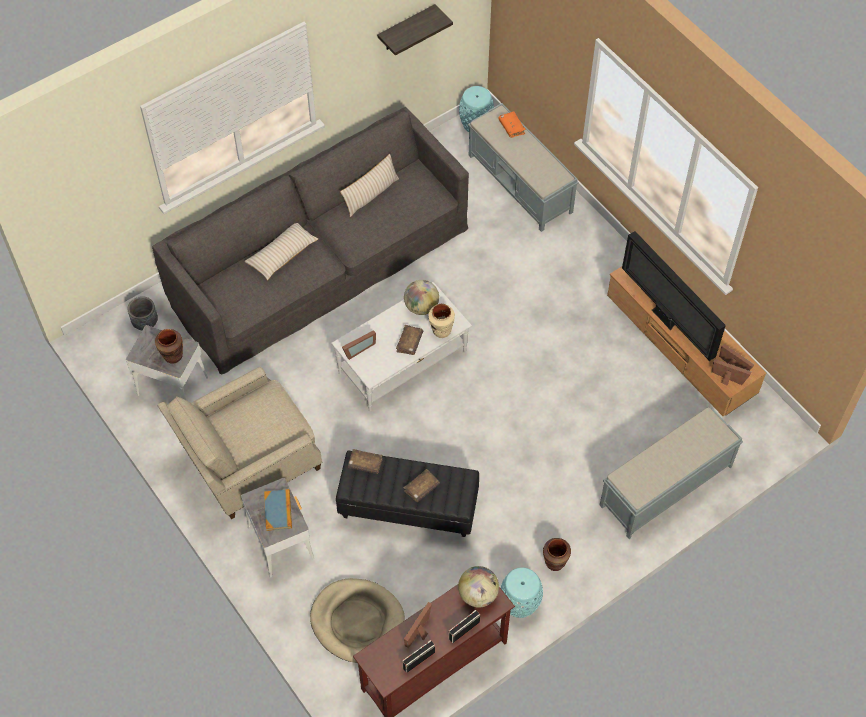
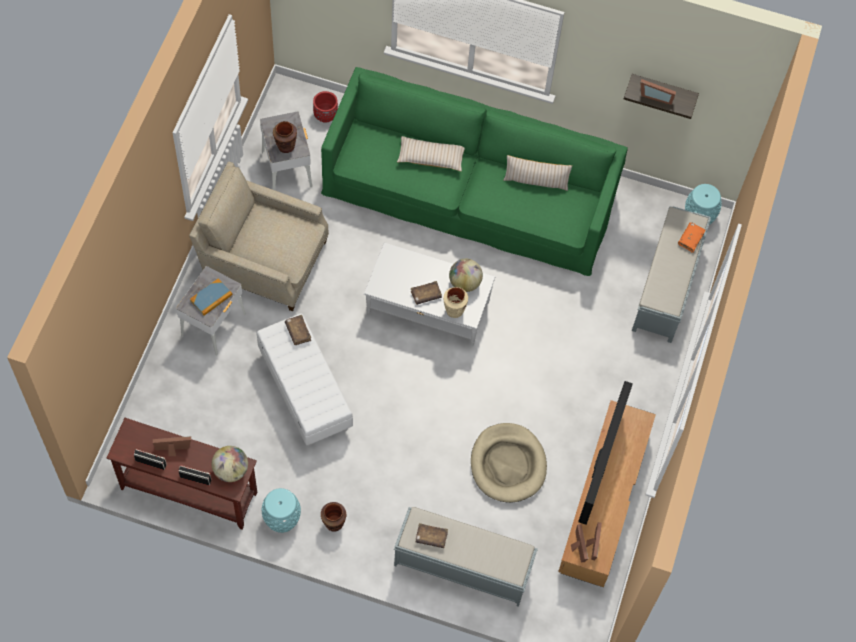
camera: 50 degrees right, 5 degrees up
(145, 323) = (325, 115): grey planter -> red planter
(319, 264) = (469, 194): grey sofa -> green sofa
(357, 348) = (392, 263): picture frame -> picture frame (655, 95)
(357, 622) = (187, 417): beige dog bed -> beige dog bed (508, 464)
(408, 508) = (304, 392): black ottoman -> white ottoman
(421, 488) = (306, 383): brown book -> brown book (431, 537)

